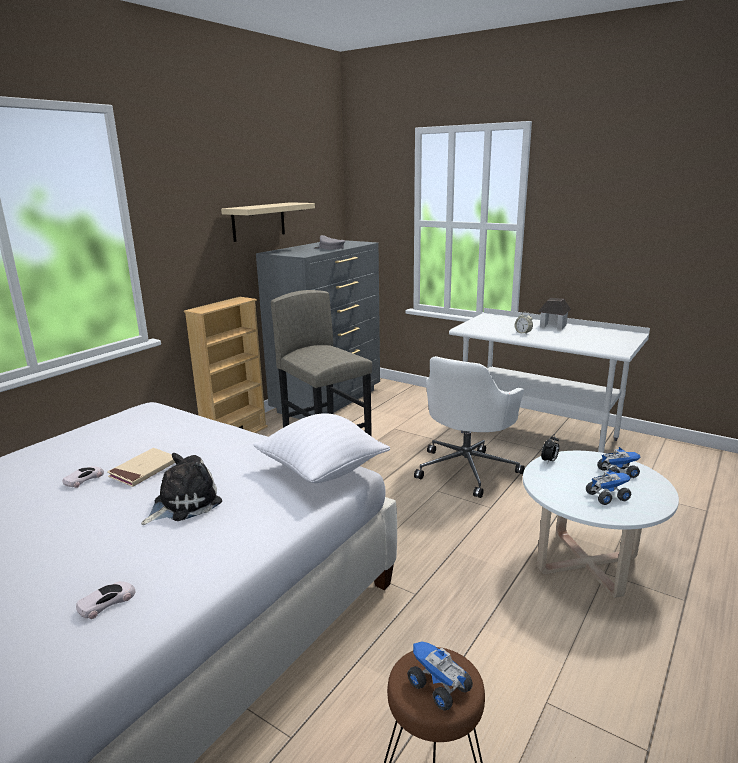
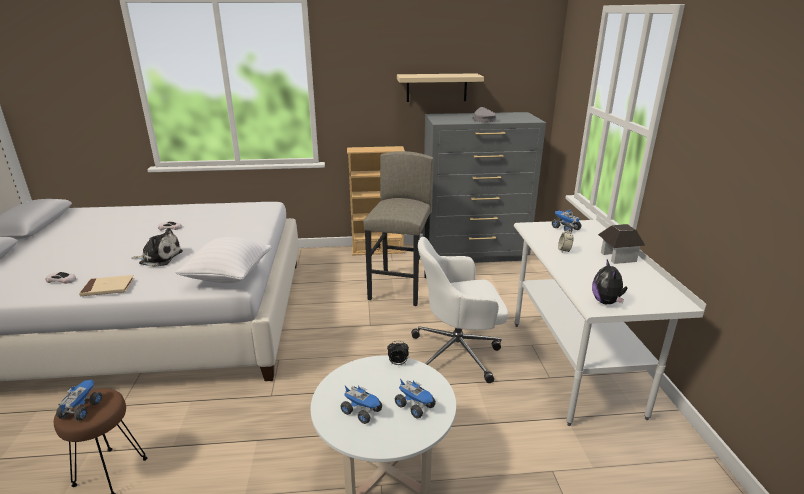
camera: 50 degrees right, 5 degrees up
(144, 470) = (190, 235): beige book -> beige book (108, 288)
(485, 322) = (565, 228): none -> toy truck
(614, 347) = (606, 302): none -> plush toy

